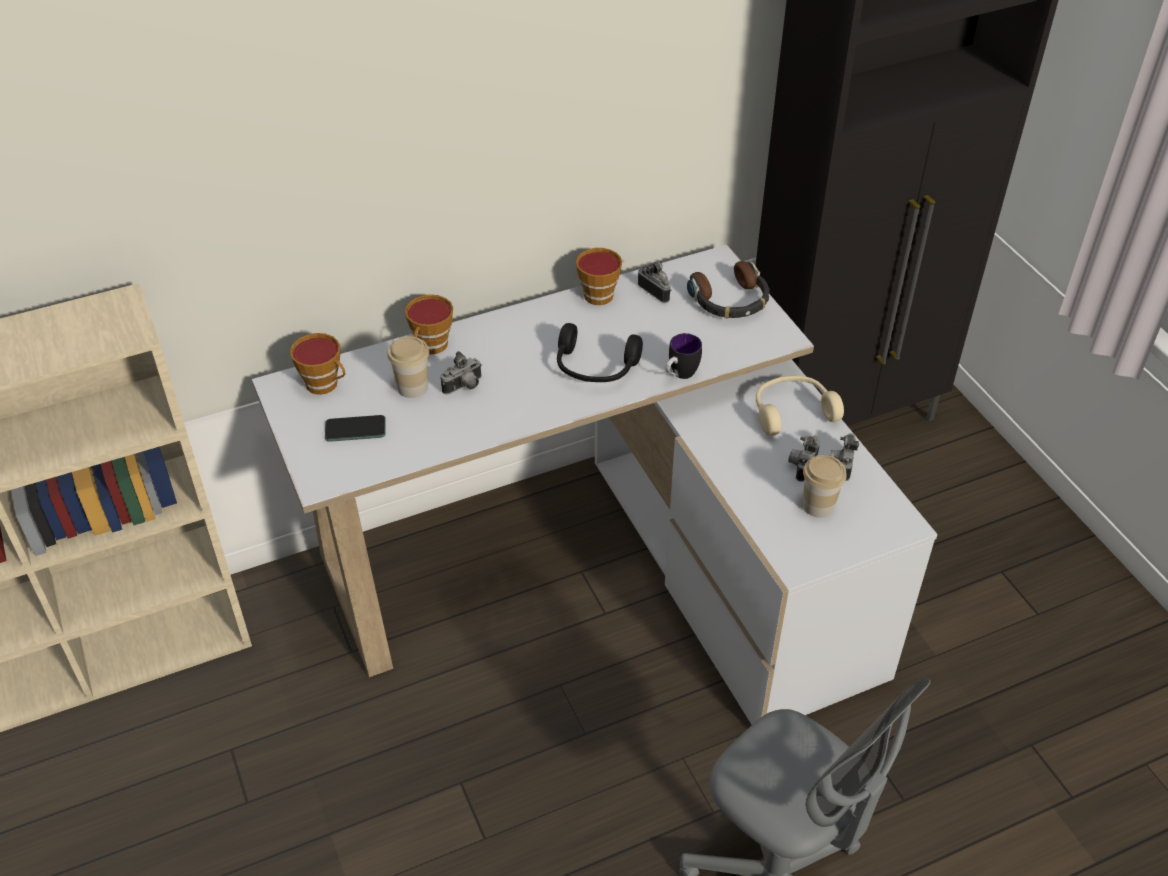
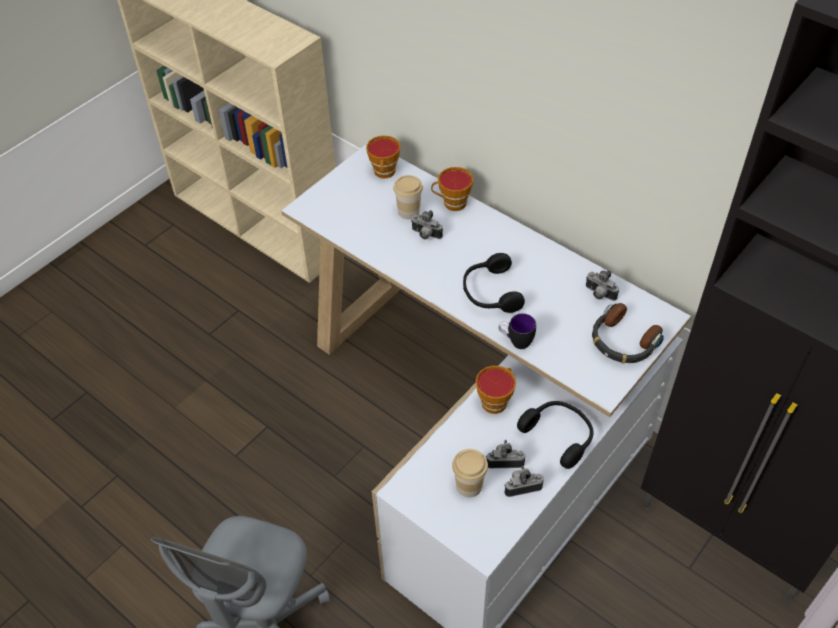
camera: 65 degrees right, 5 degrees up
(355, 429) = (355, 203): phone -> none
(596, 293) = (569, 262): cup -> cup (495, 400)
(656, 291) = (599, 294): camera -> camera turned 105 degrees clockwise
(792, 411) = (559, 435): beige headphones -> black headphones

